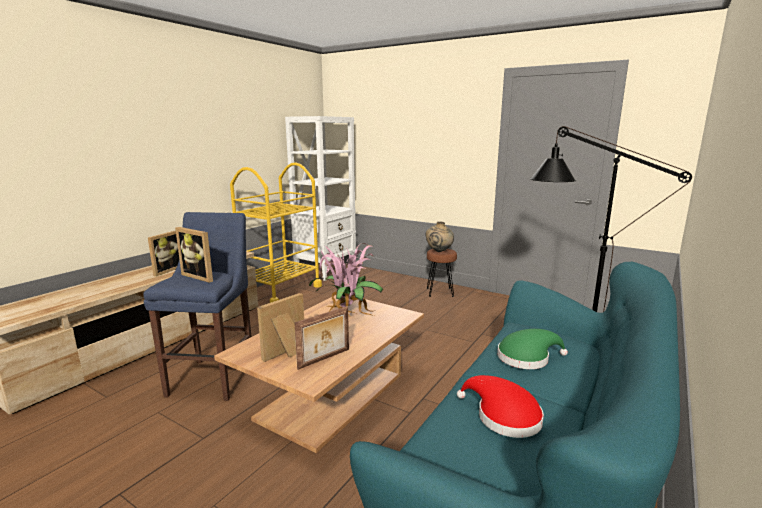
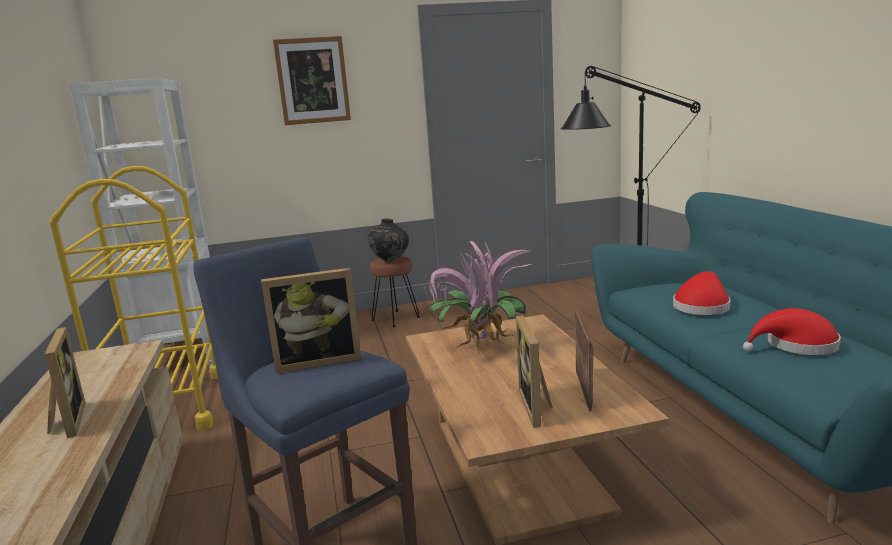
camera: 45 degrees left, 0 degrees up
(426, 121) = (312, 81): none -> picture
(439, 251) = (390, 261): beige vase -> black vase
(526, 358) = (702, 306): green hat -> red hat

